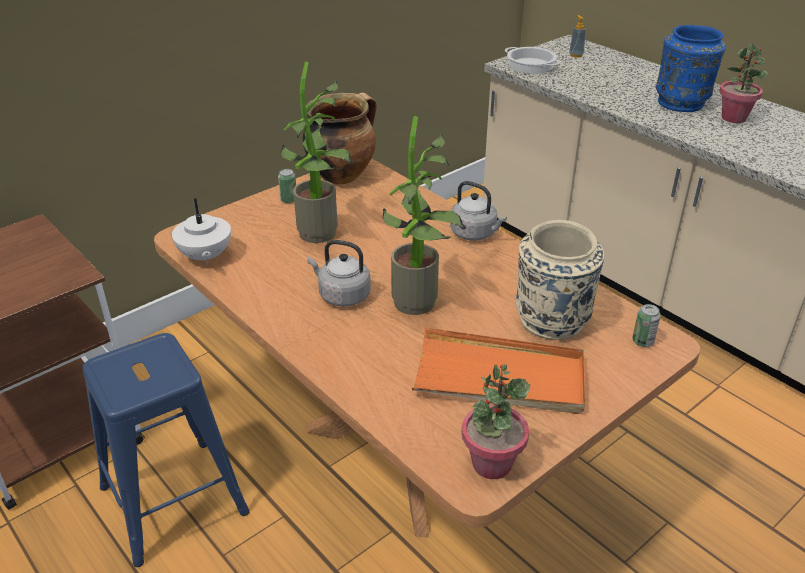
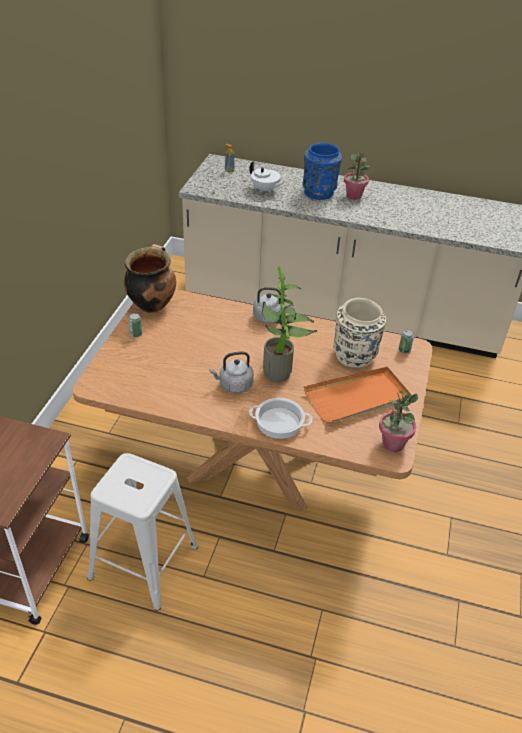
camera: 35 degrees left, 5 degrees up
(173, 499) = (143, 562): blue stool -> white stool
(205, 257) = (125, 393): white teapot -> white teapot (265, 190)
(322, 235) = (183, 350): potted plant -> none
(530, 65) = (209, 186): cooking pot -> cooking pot (279, 422)

